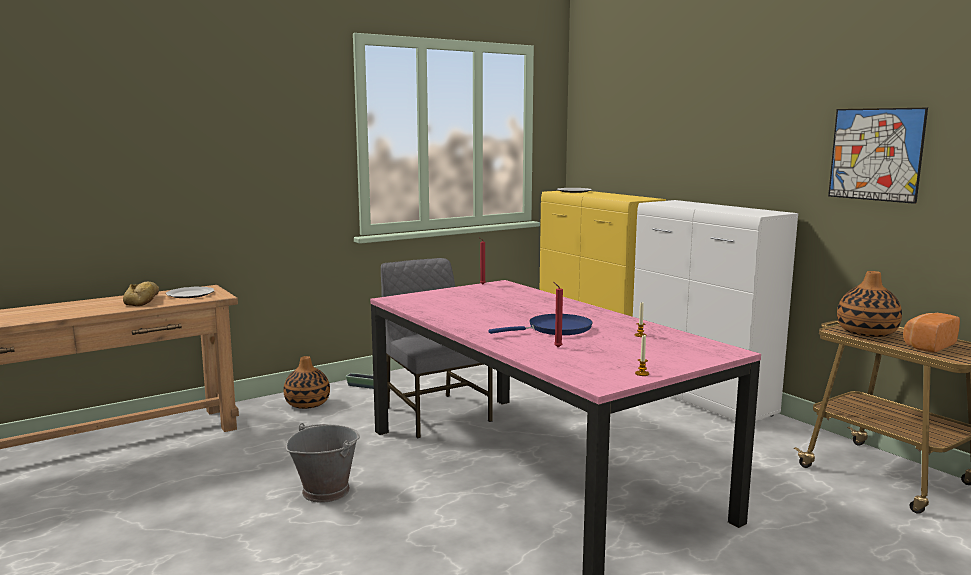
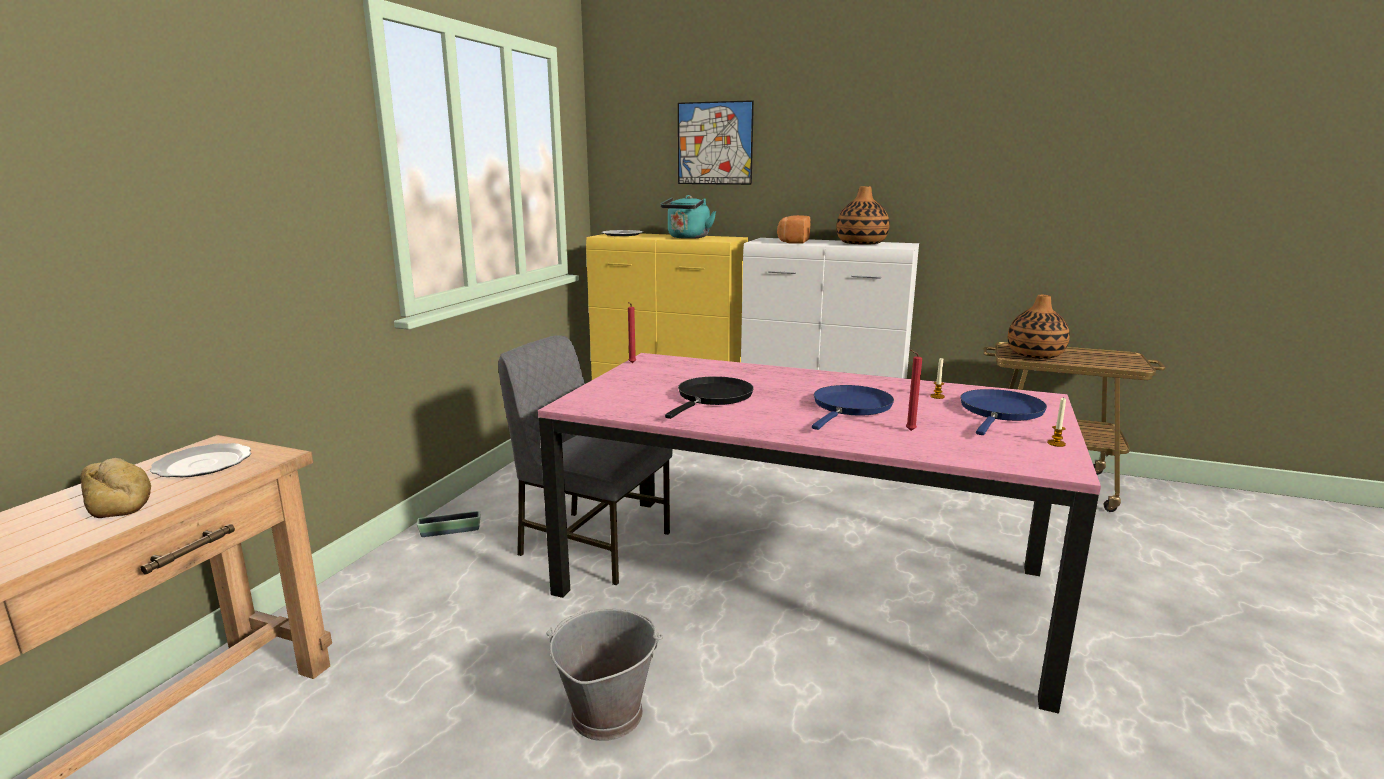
camera: 35 degrees left, 5 degrees up
(307, 404) = (396, 584): vase -> vase (861, 243)
(481, 309) = (712, 397): none -> black frying pan
(612, 196) = (687, 237): none -> turquoise kettle
(659, 351) = (1000, 412): none -> blue frying pan
(875, 154) = (1004, 180): picture -> picture (715, 143)
(927, 345) = (1092, 358): bread -> bread (792, 241)

